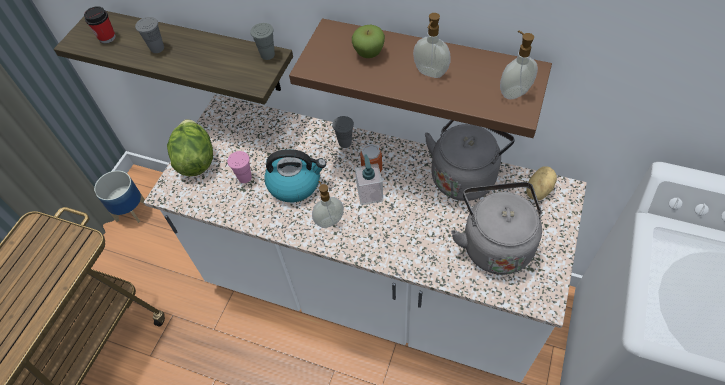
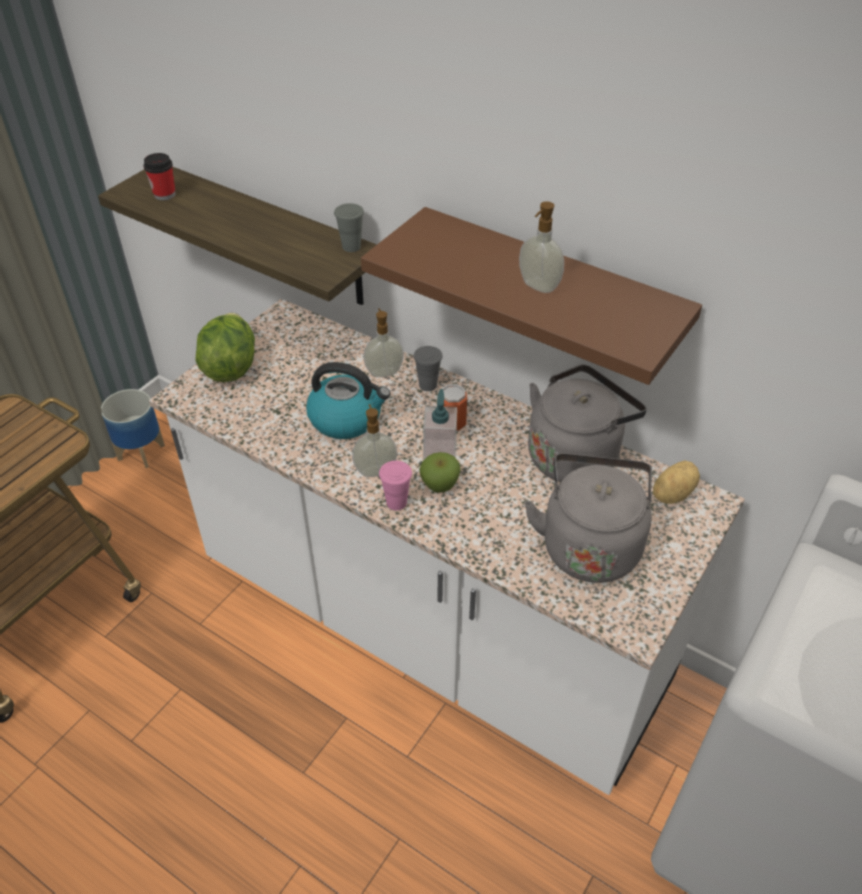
camera: 10 degrees right, 10 degrees down
(157, 48) = (219, 216): grey cup -> none
(245, 177) = (284, 398): pink cup -> pink cup (396, 502)
(369, 54) = (468, 253): apple -> apple (440, 486)
(514, 92) = (639, 326): soap dispenser -> soap dispenser (384, 372)

